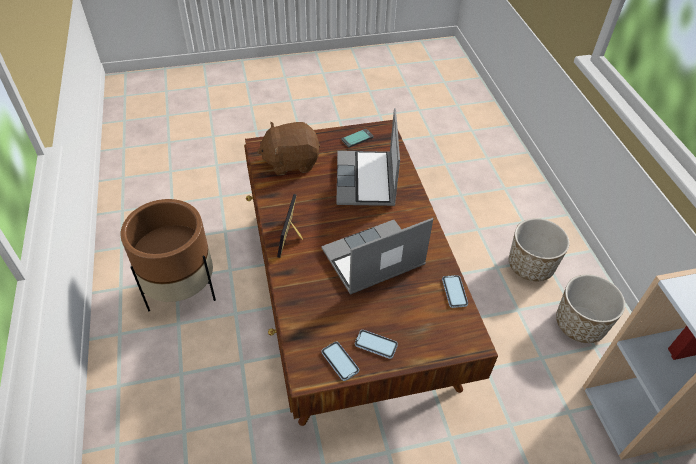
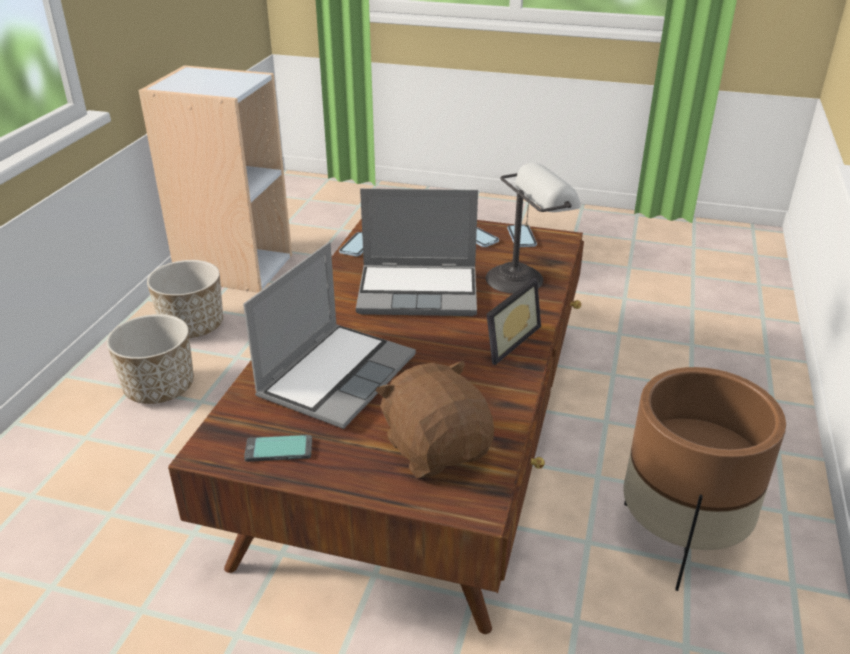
camera: 150 degrees left, 15 degrees down
(291, 161) = (437, 448): brown plush toy -> brown plush toy turned 135 degrees counterclockwise
(312, 307) = (524, 275): none -> table lamp

